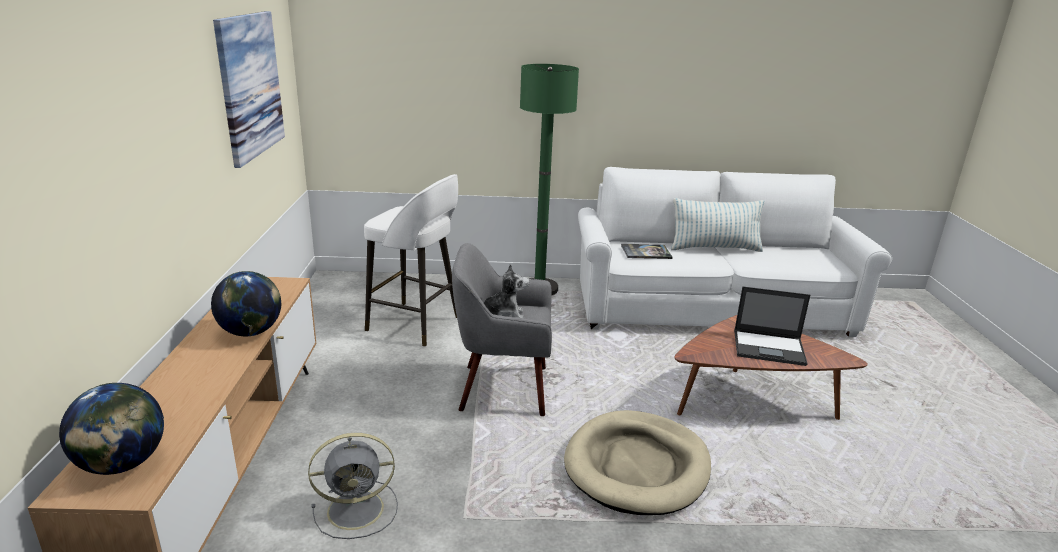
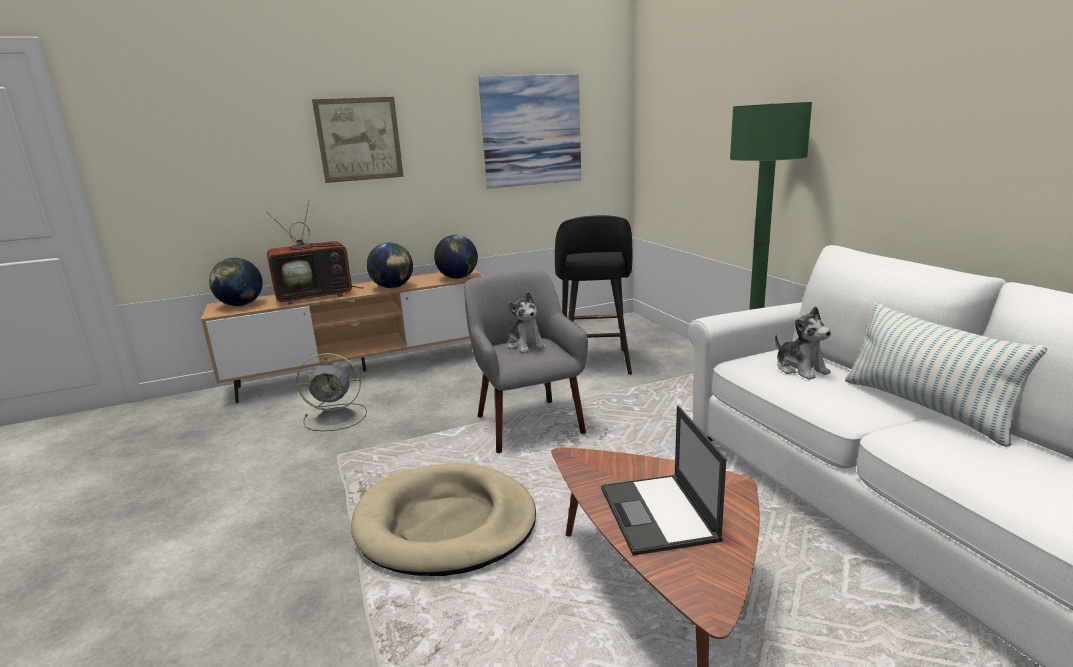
camera: 70 degrees right, 5 degrees down
(138, 130) = (359, 139): none -> picture
(191, 390) = (316, 296): none -> television
(281, 291) = (458, 278): none -> globe
(358, 509) = (337, 417): grey fan -> grey fan turned 60 degrees counterclockwise
(416, 324) = (595, 364): white stool -> black stool
(646, 252) = (800, 369): book -> plush toy

